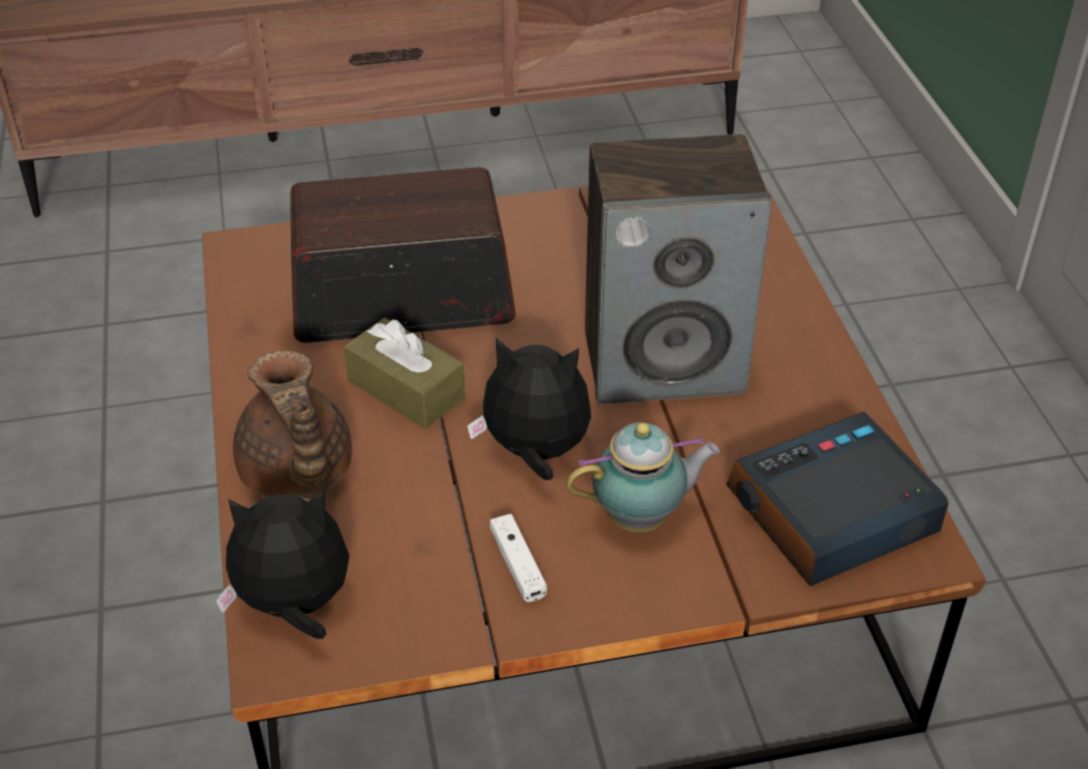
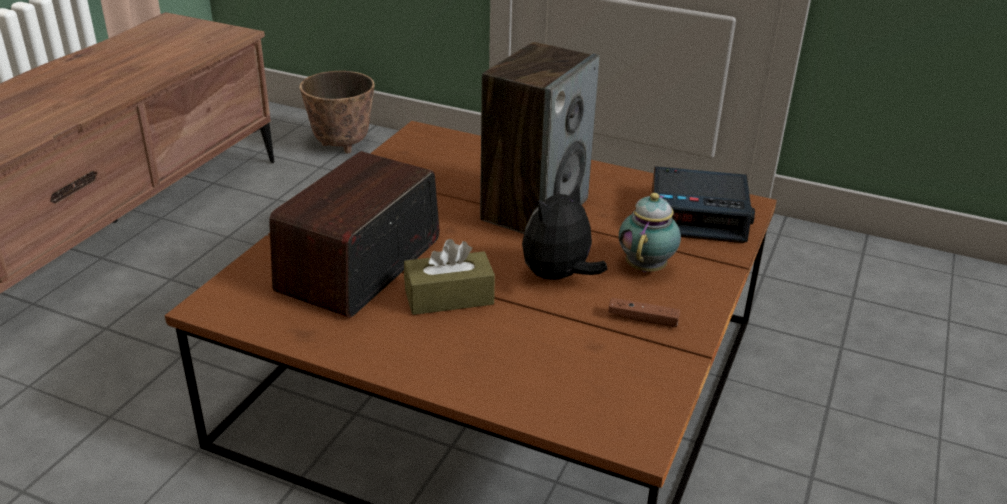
camera: 55 degrees left, 10 degrees down
(294, 607) = (597, 415): plush toy -> none
(297, 476) = (477, 369): brown teapot -> none
(518, 565) = (642, 319): white game controller -> brown game controller
(831, 514) = (698, 215): alarm clock -> alarm clock turned 90 degrees counterclockwise
(835, 156) = (341, 145): none -> planter

